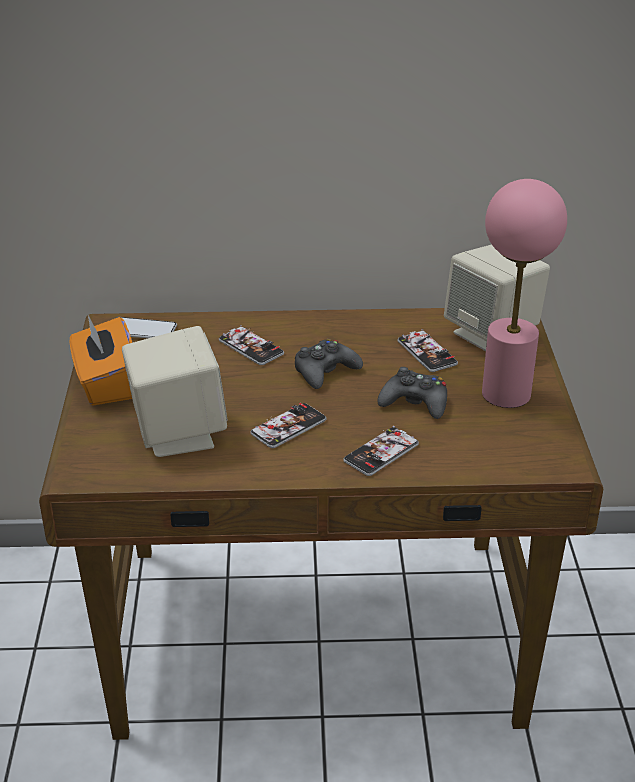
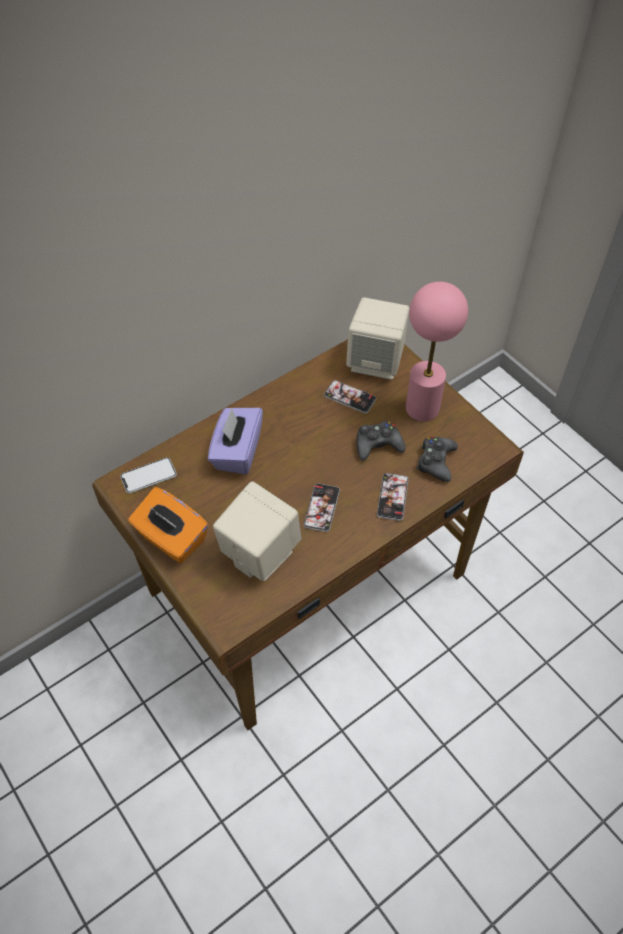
camera: 35 degrees left, 20 degrees up
(251, 347) = (237, 452): phone -> purple tissue box
(325, 371) = (303, 448): black game controller -> black game controller (436, 462)

